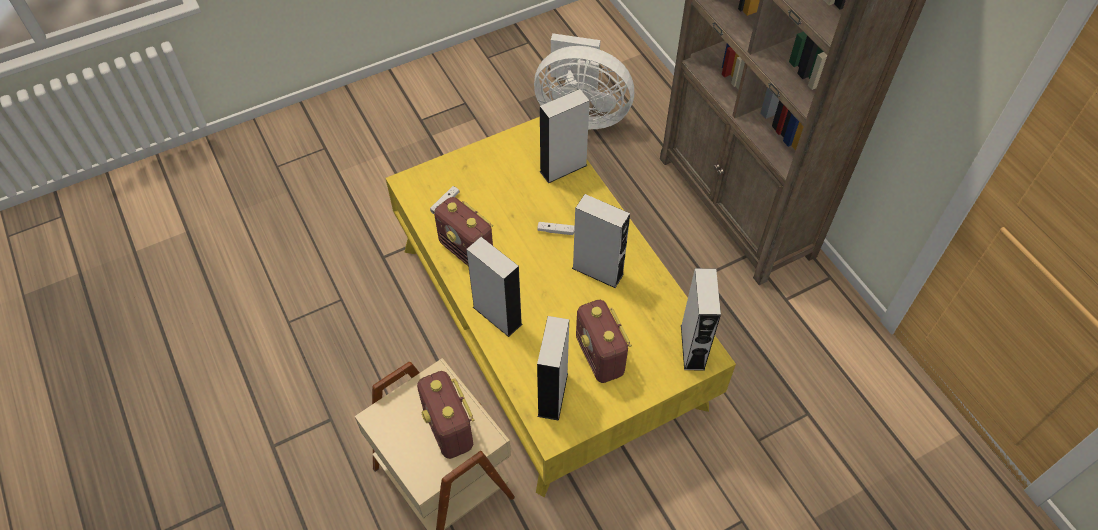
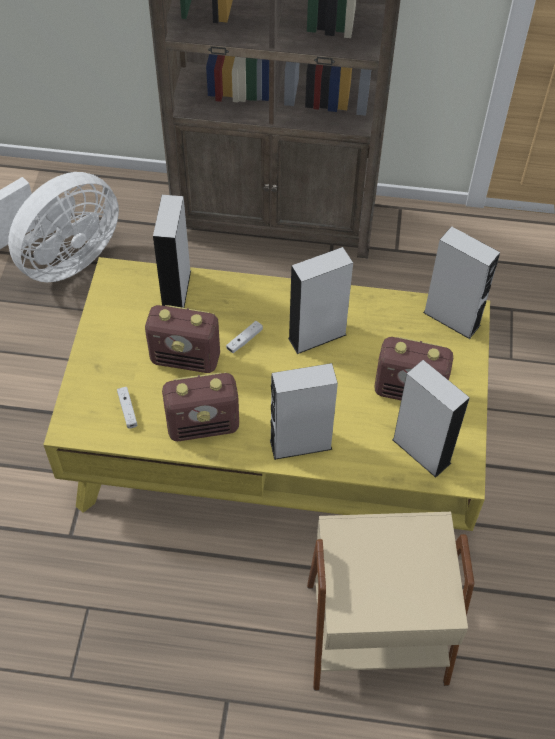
camera: 55 degrees left, 0 degrees up
(449, 429) = (404, 555): radio -> radio (186, 358)

